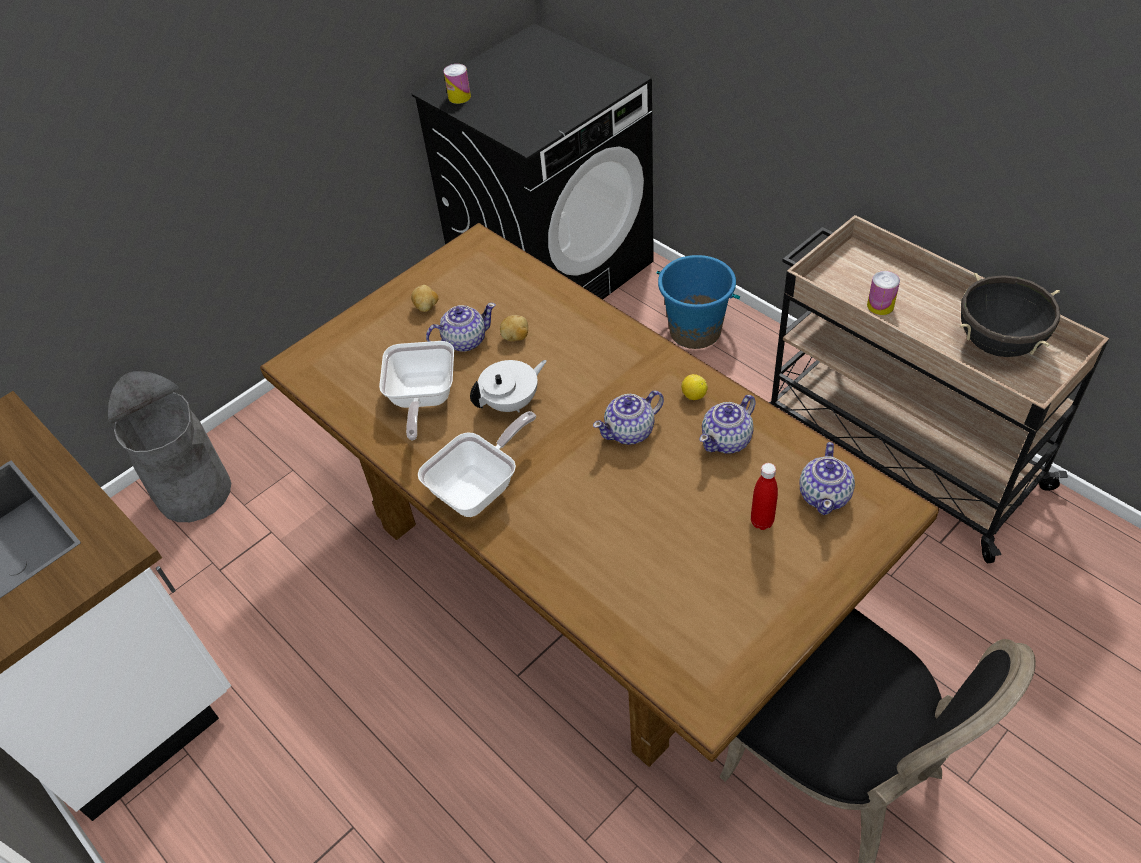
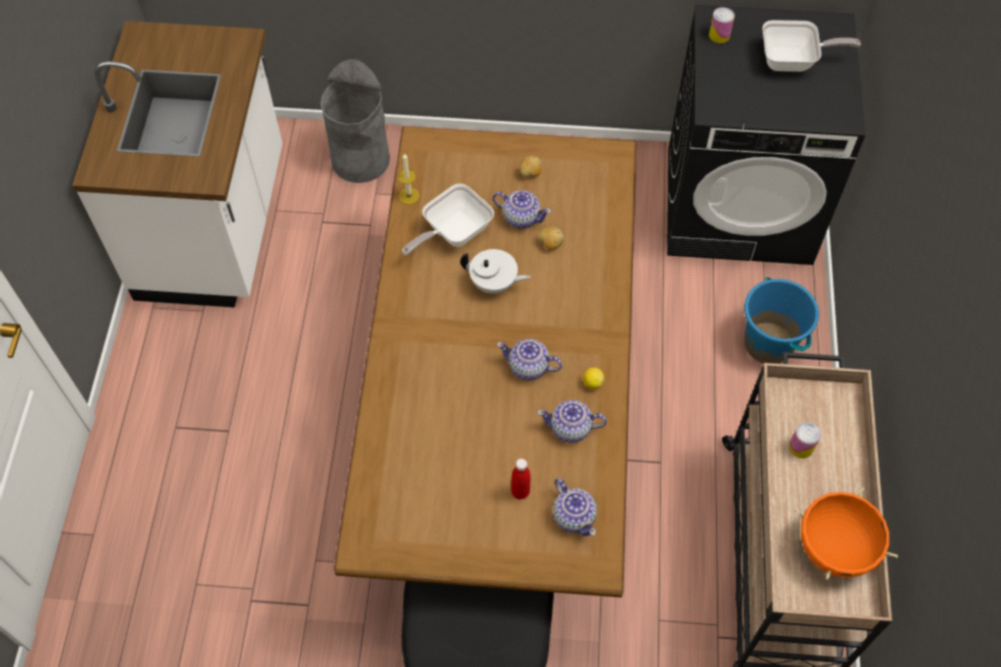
camera: 45 degrees right, 10 degrees up
(341, 408) = (409, 196): none -> candle
(480, 488) = (414, 317): frying pan -> frying pan (793, 61)
(825, 495) = (574, 516): teapot -> teapot turned 90 degrees counterclockwise
(998, 343) = (834, 548): black cooking pot -> orange cooking pot

